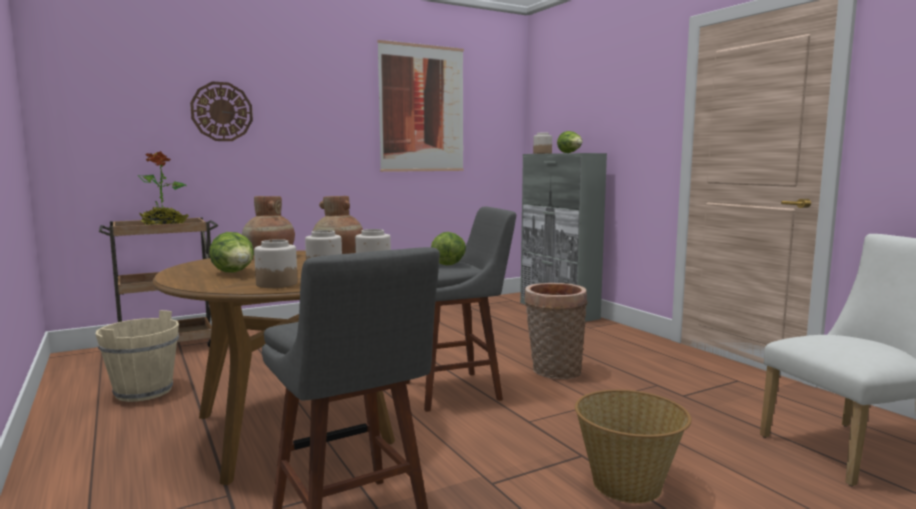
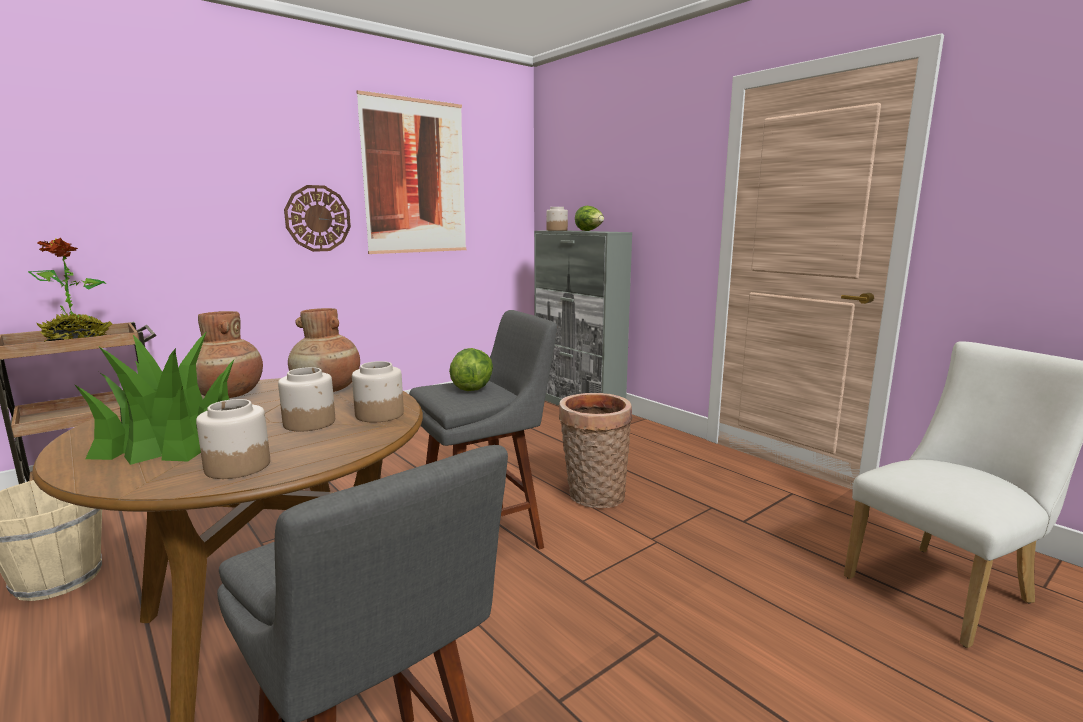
camera: 10 degrees left, 5 degrees up
(222, 111) = (150, 181): wall clock -> wall clock (318, 218)
(234, 273) = (171, 440): lettuce -> potted plant
(628, 484) = (725, 679): basket -> none

